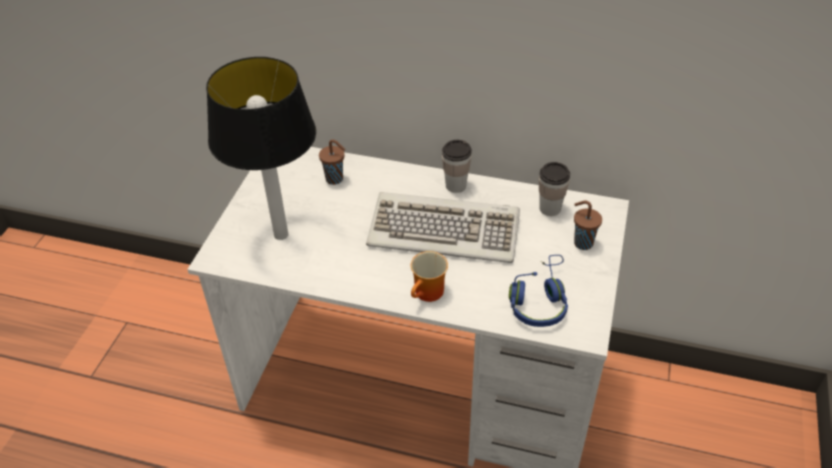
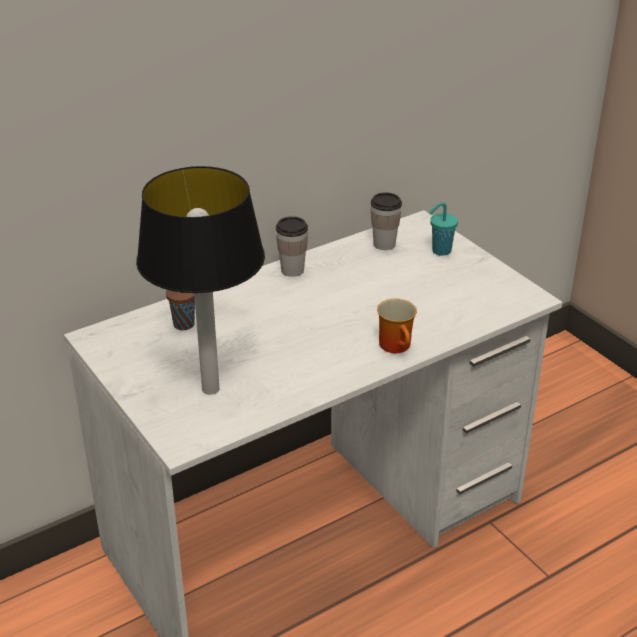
camera: 50 degrees left, 10 degrees down
(444, 230) = (337, 302): keyboard -> none
(539, 300) = (473, 300): blue headphones -> none
(582, 243) = (440, 251): brown cup -> turquoise cup

